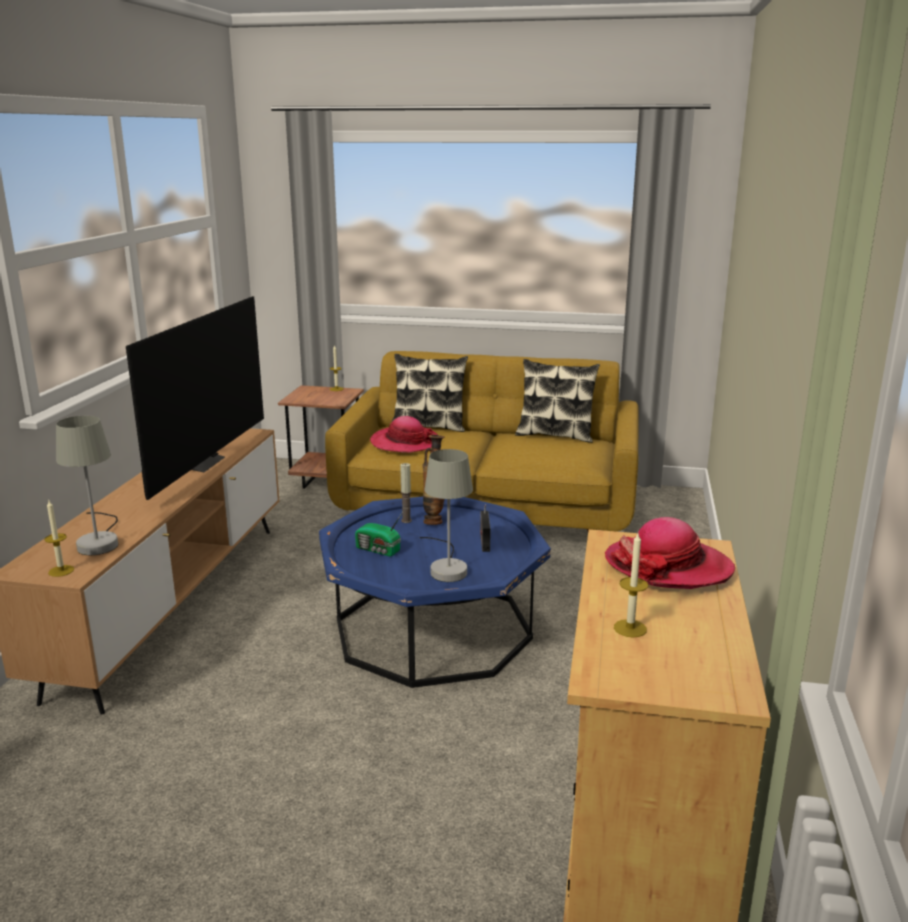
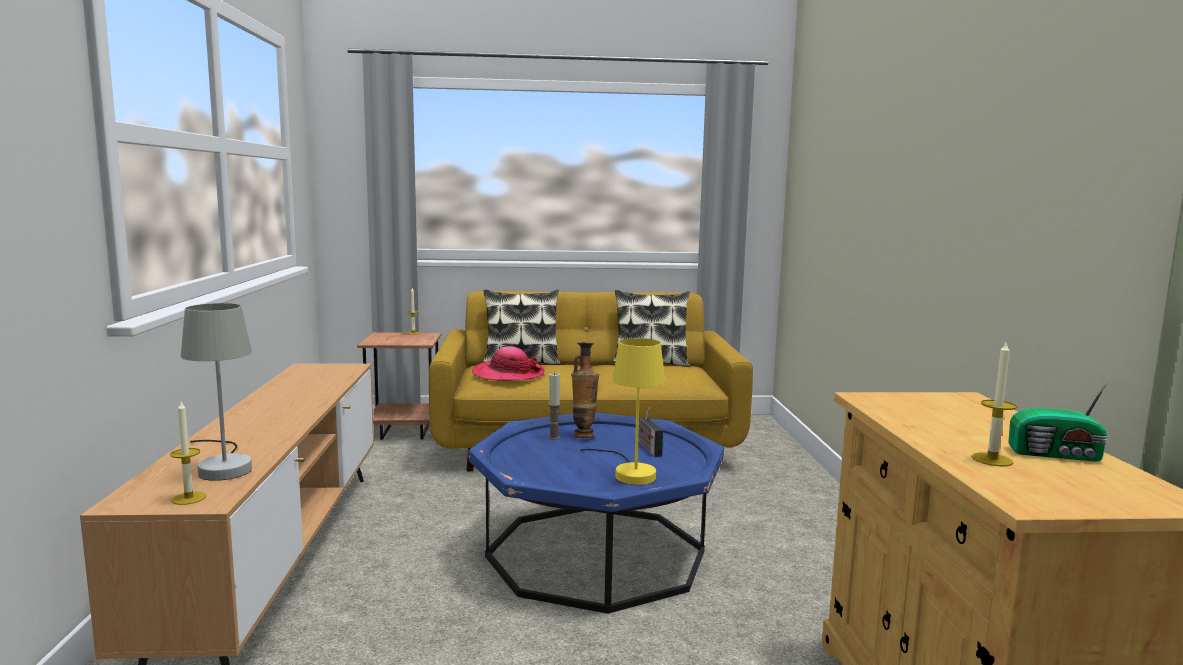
camera: 15 degrees left, 10 degrees down
(201, 463) = (307, 392): television -> none
(378, 550) = (544, 464): radio -> radio (1057, 455)
(447, 567) = (630, 473): grey table lamp -> yellow table lamp
(668, 567) = (952, 412): hat -> none

